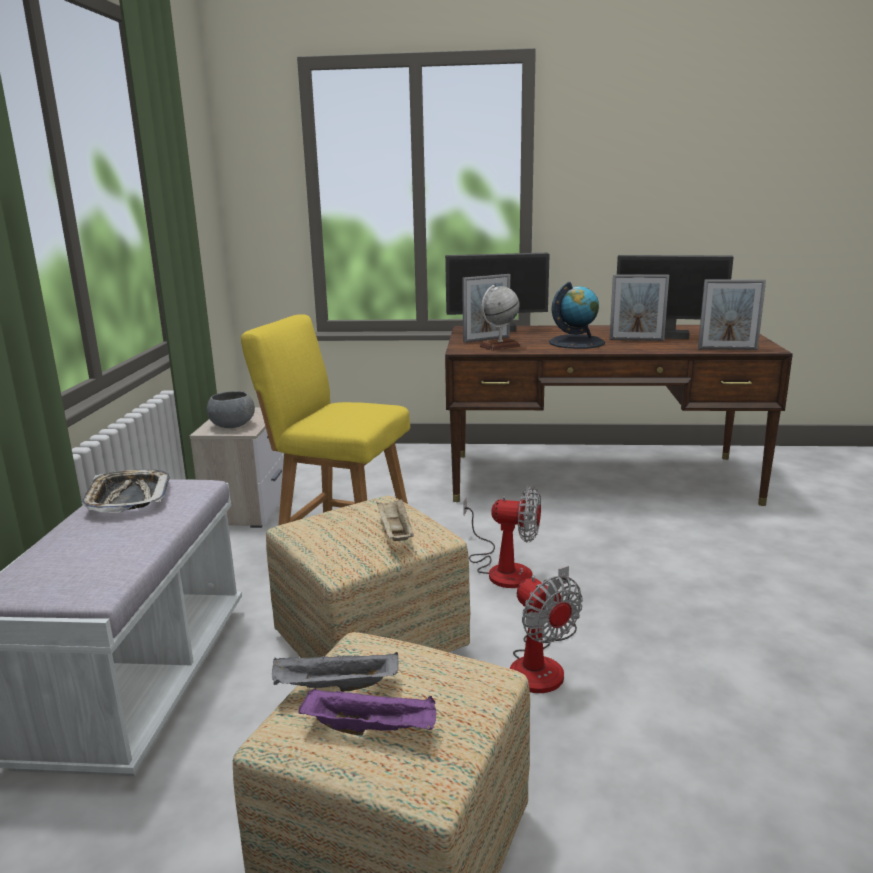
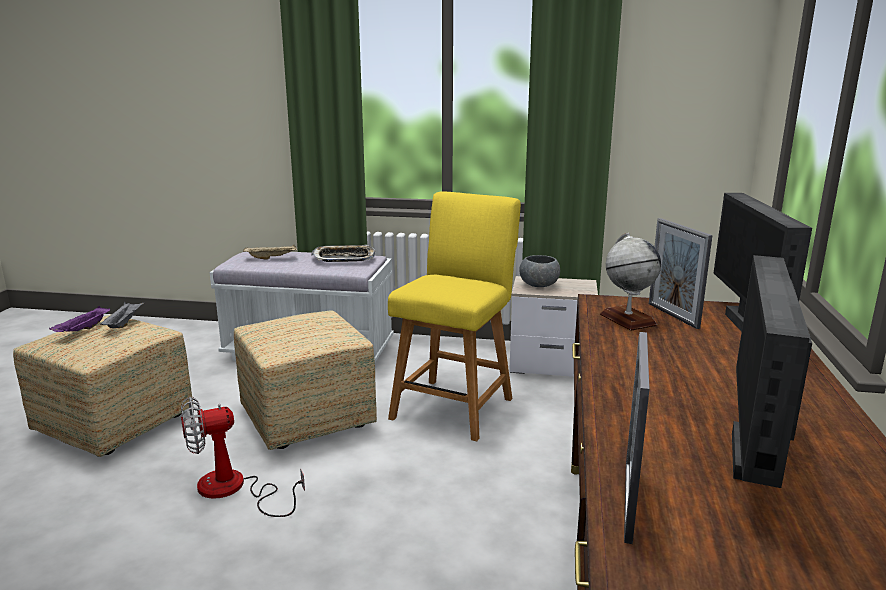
camera: 95 degrees right, 0 degrees up
(395, 532) = (284, 338): beige tray -> beige tray (272, 258)
(502, 569) = (398, 487): fan -> none
(576, 342) = (665, 367): globe -> none
(636, 340) = (704, 419): picture frame -> none

